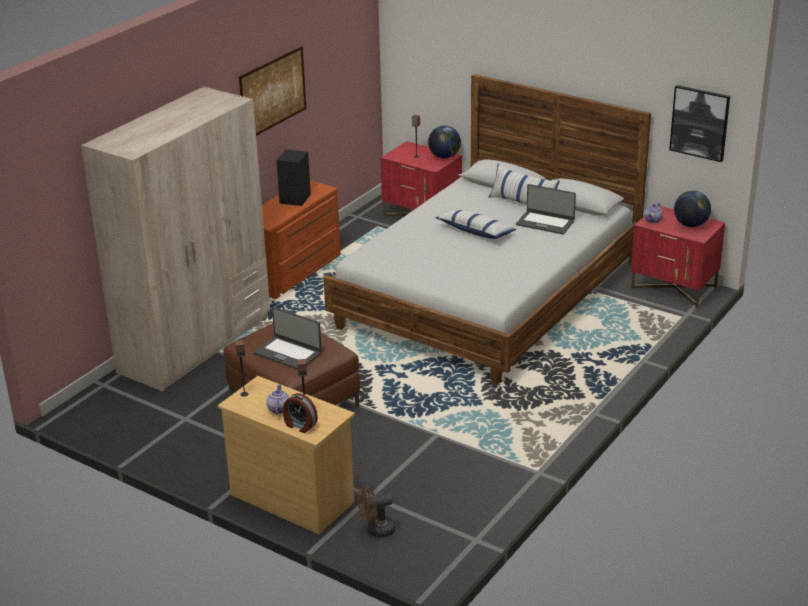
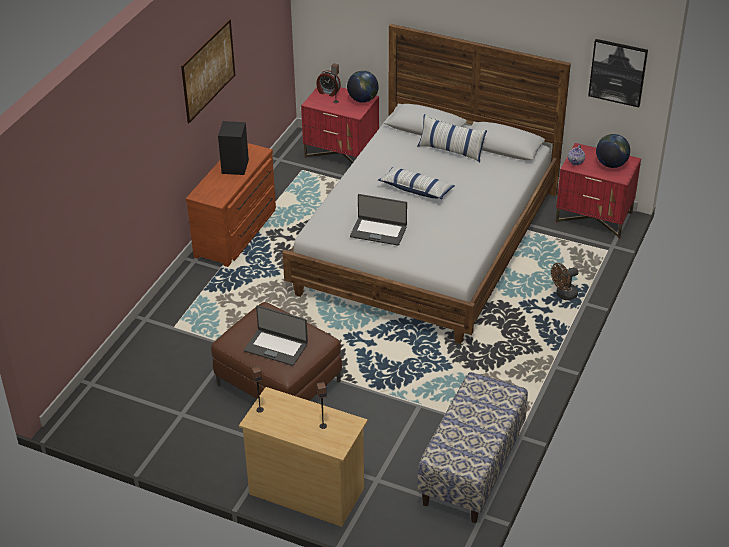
camera: 10 degrees left, 10 degrees up
(196, 343) = (166, 326): beige wardrobe -> none
(278, 409) = (296, 423): teapot -> none
(300, 425) = (322, 440): alarm clock -> alarm clock (328, 92)
(376, 530) = (392, 516): brown fan -> brown fan (563, 295)
(477, 496) = (472, 468): none -> bench
(545, 223) = (478, 173): laptop -> laptop (378, 231)

